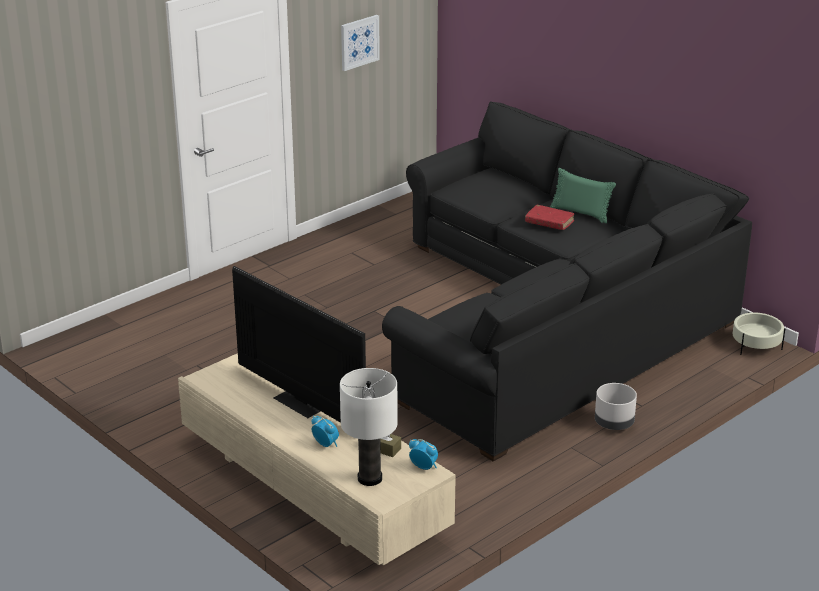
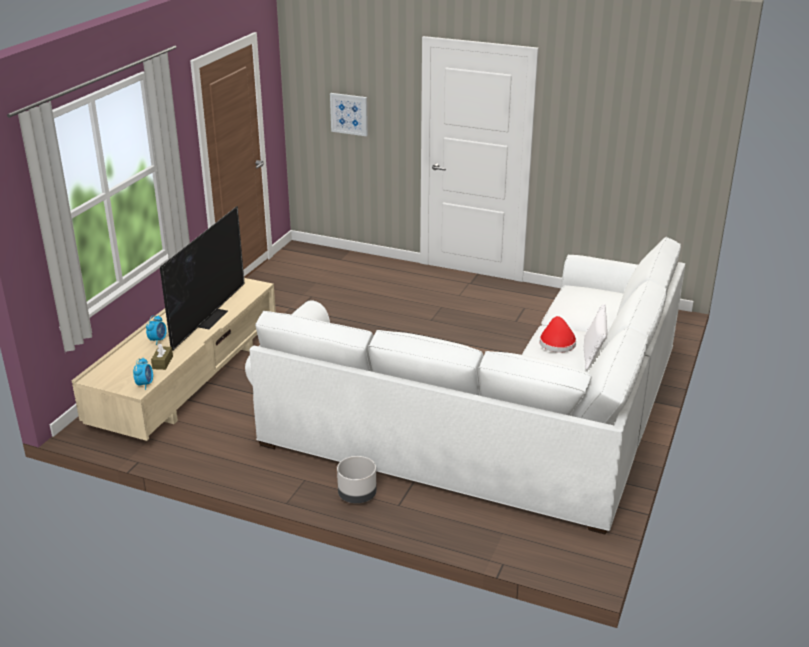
camera: 65 degrees right, 0 degrees up
(359, 42) = (612, 141): picture -> picture (349, 114)
(370, 478) = (120, 367): white table lamp -> none
(549, 222) = (557, 342): red book -> red hat
(549, 321) = (503, 423): black sofa -> white sofa
(581, 213) = (593, 354): green pillow -> white pillow
(756, 345) = (572, 558): beige planter -> none

